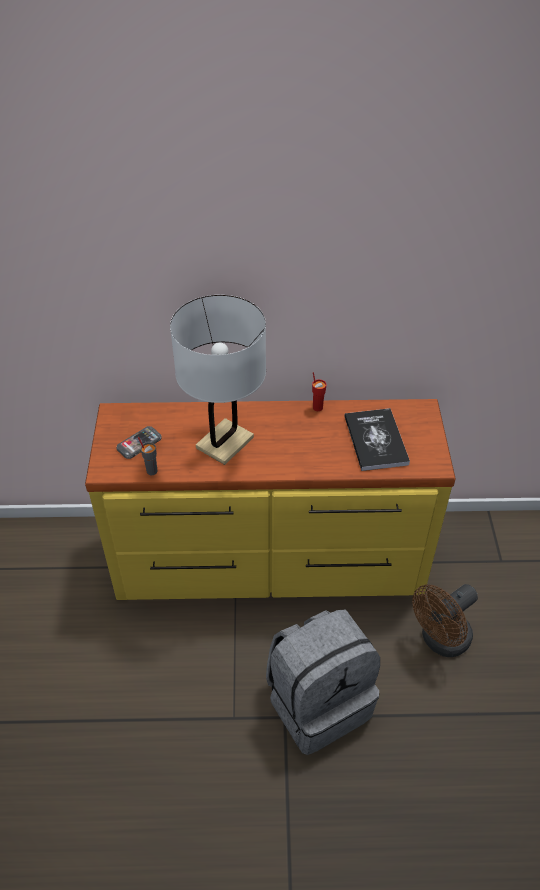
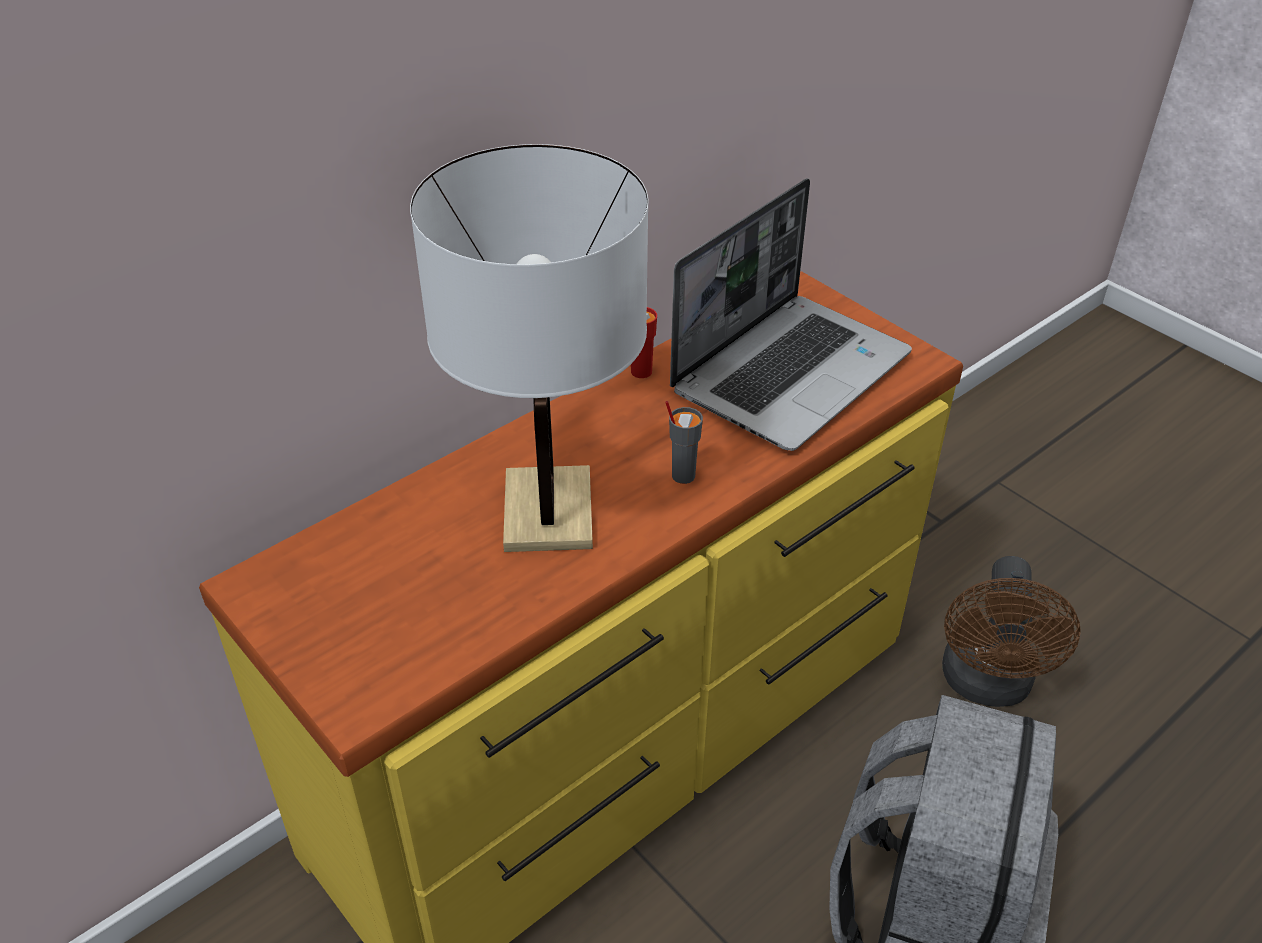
camera: 40 degrees left, 5 degrees down
(139, 443) = (377, 609): phone -> none
(151, 471) = (462, 643): grey cup -> grey cup (682, 475)
(375, 440) = (790, 371): book -> laptop

